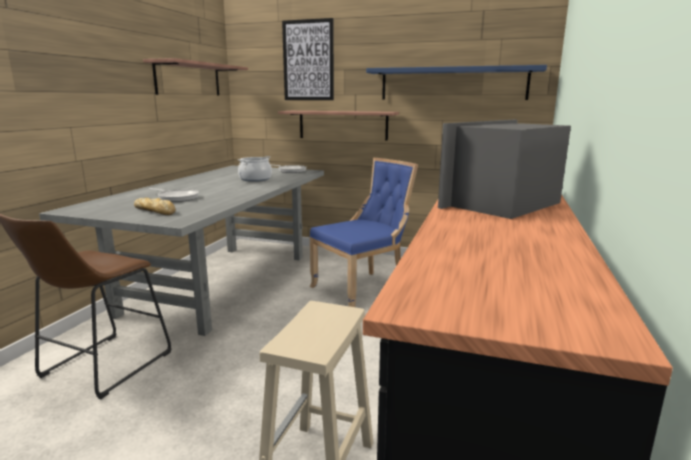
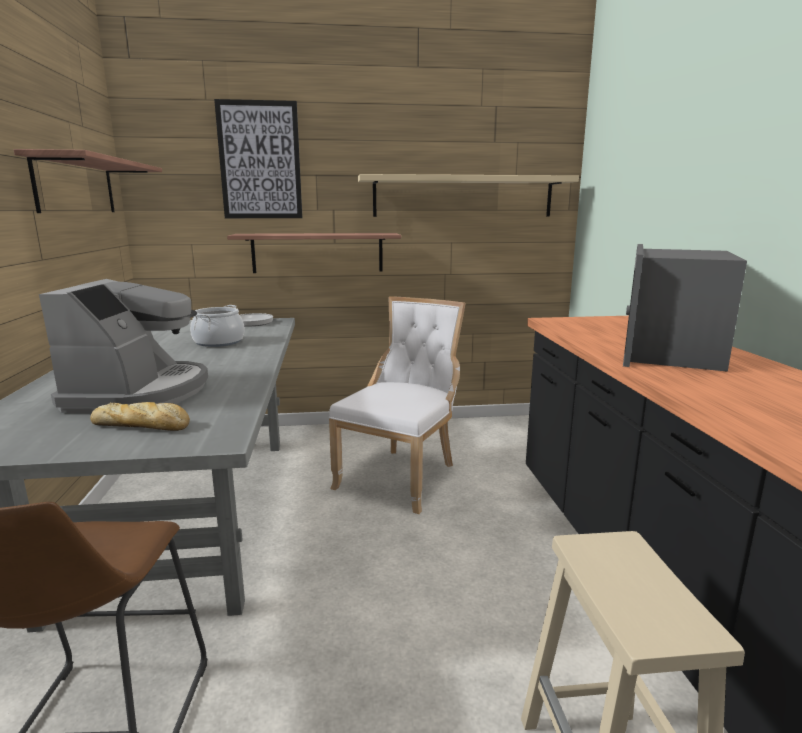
camera: 25 degrees left, 0 degrees up
(177, 198) = (140, 392): frying pan -> coffee machine
(363, 288) = (401, 476): blue chair -> white chair
(452, 84) = (463, 196): blue shelf -> beige shelf

